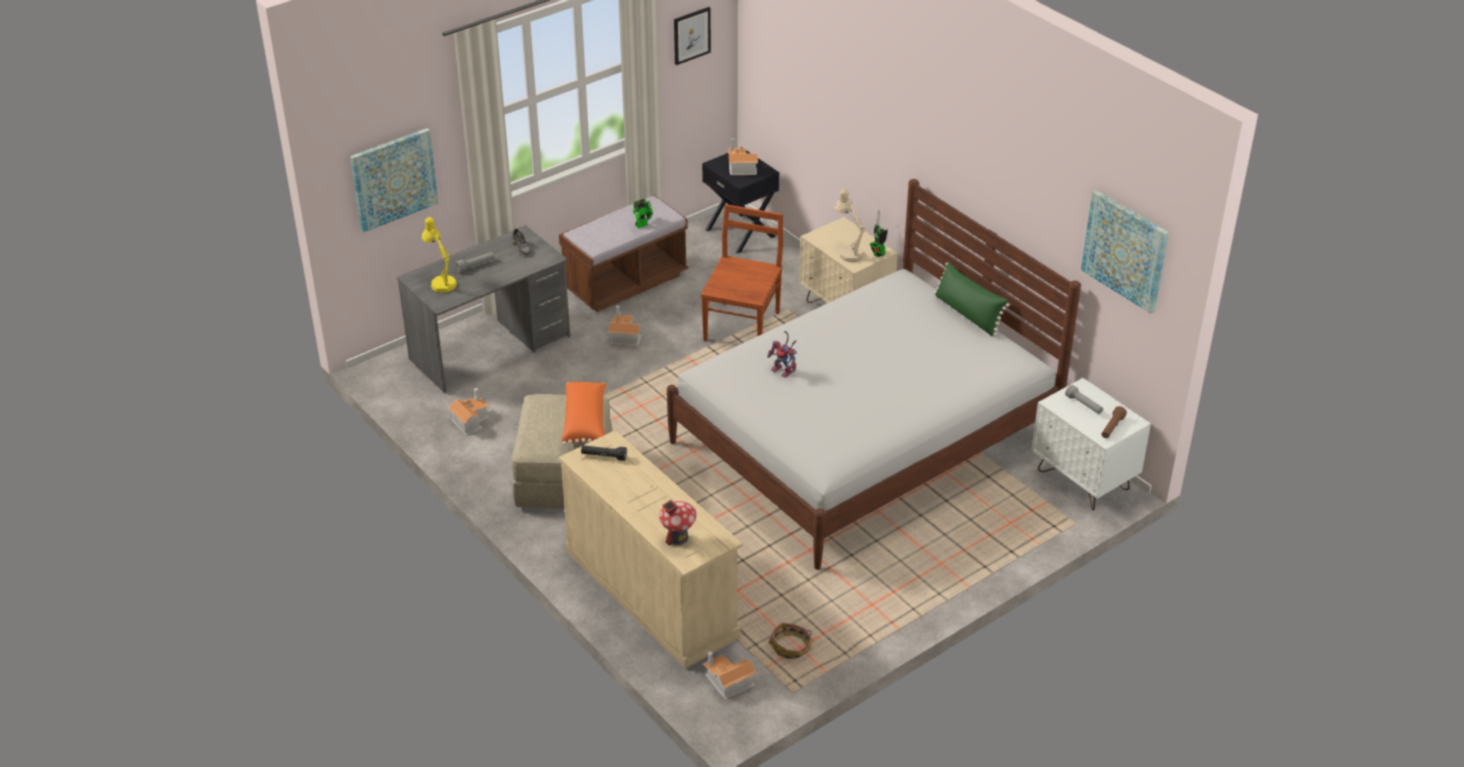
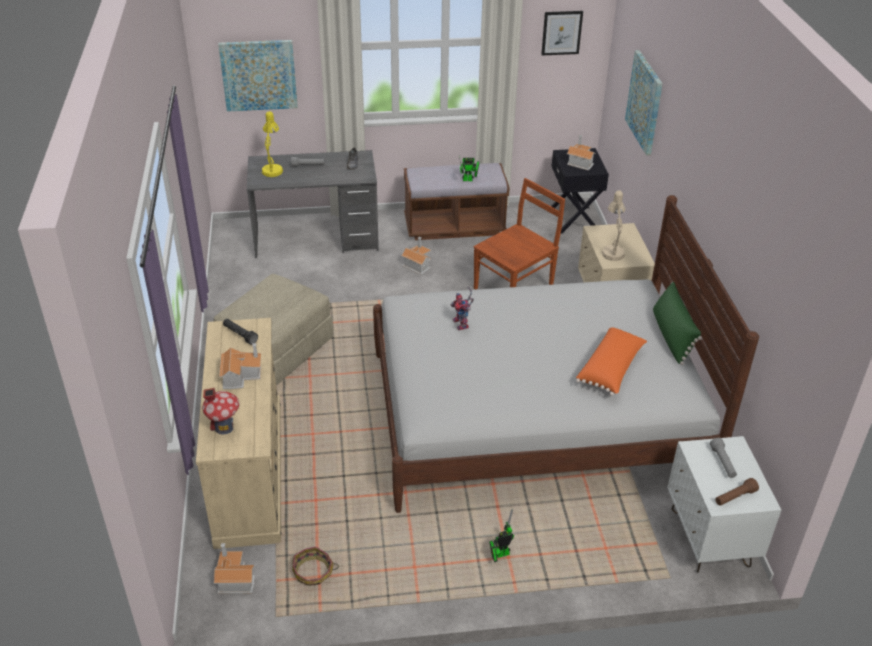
camera: 30 degrees right, 0 degrees up
(470, 420) = (253, 283): toy house -> toy house (240, 375)
(586, 422) = (289, 309): orange pillow -> orange pillow (611, 369)
(878, 254) = (637, 261): toy robot -> toy robot (500, 555)
(1125, 250) = (801, 313): picture -> picture (645, 102)

